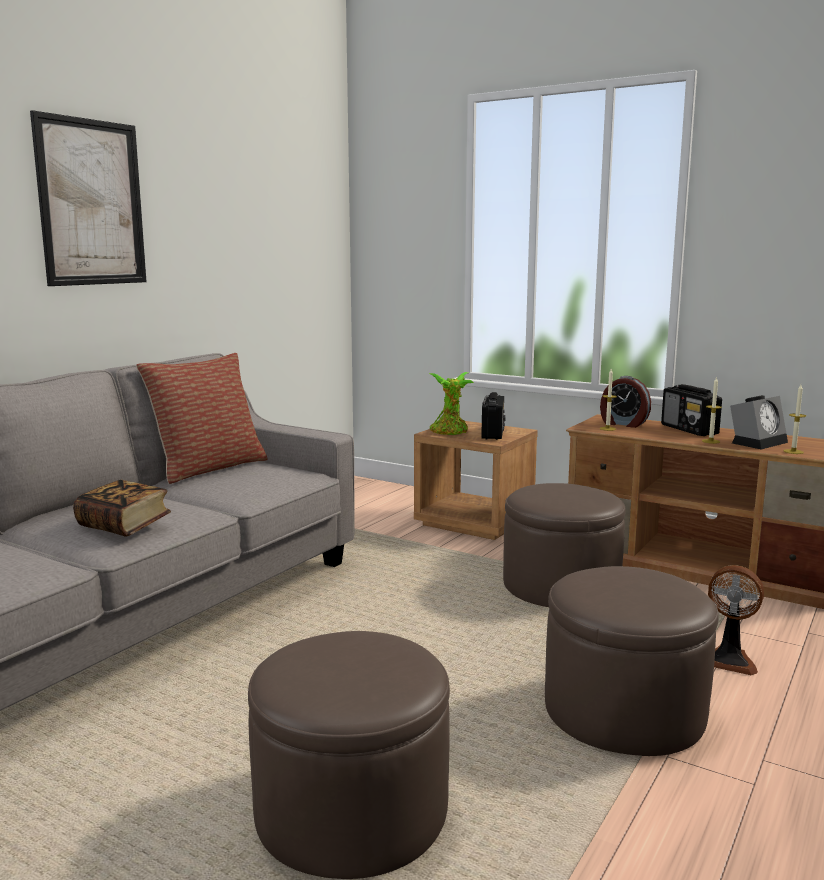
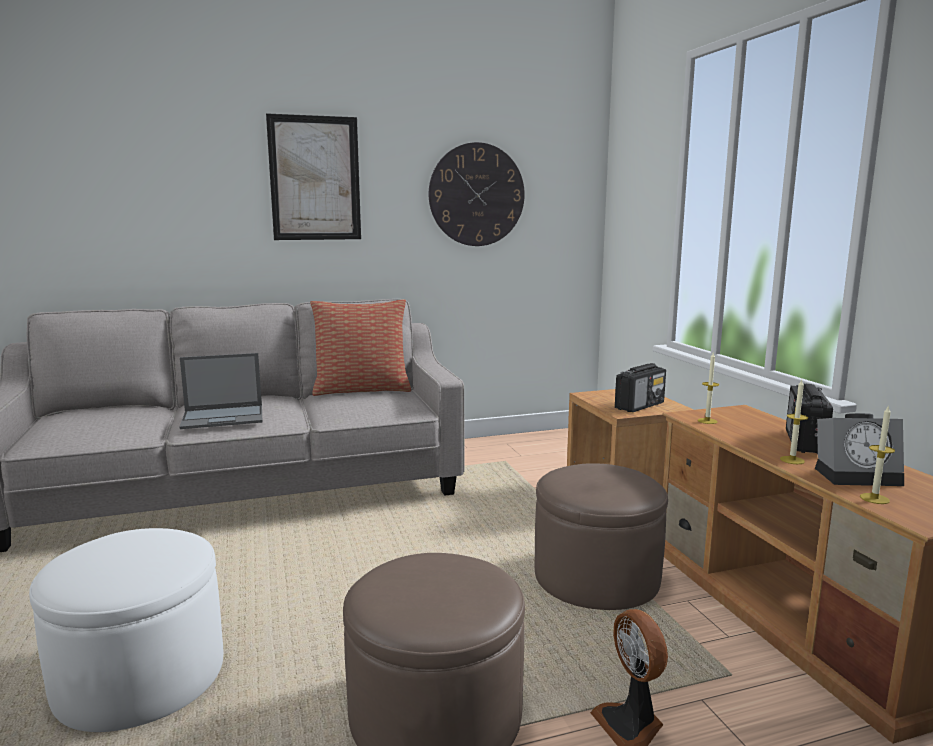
camera: 40 degrees right, 0 degrees up
(124, 525) = (224, 417): book -> laptop
(250, 227) = (476, 195): none -> wall clock
(351, 810) = (140, 676): brown ottoman -> white ottoman
(450, 432) = (603, 397): potted plant -> none
(623, 424) = (742, 419): alarm clock -> none

